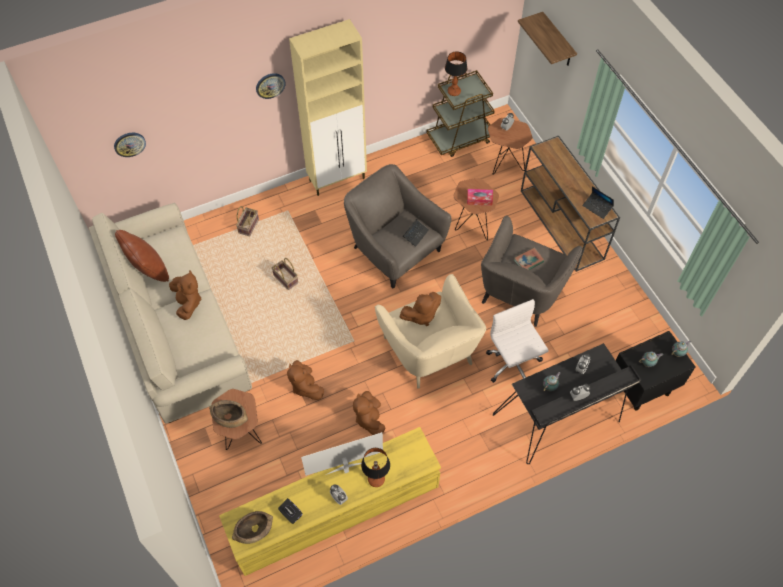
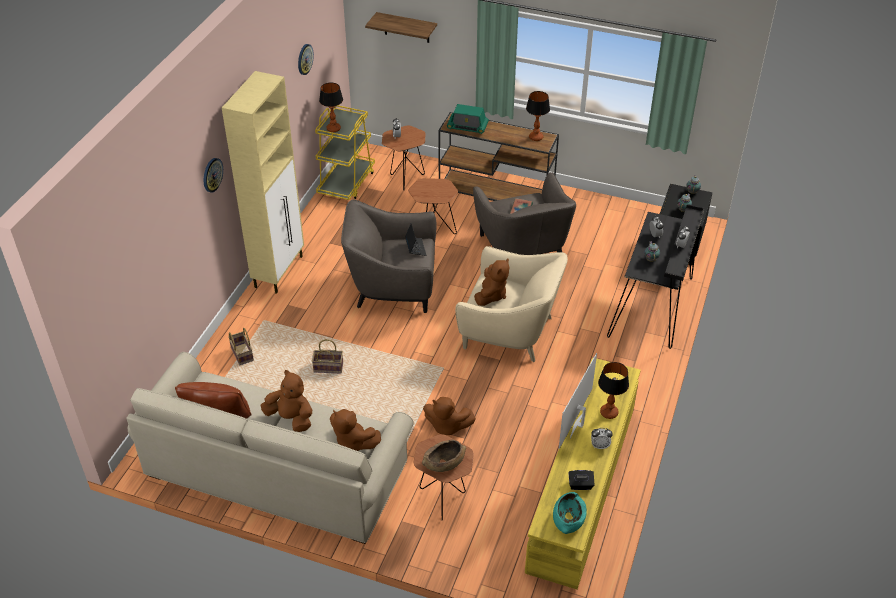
camera: 45 degrees left, 15 degrees down
(129, 144) = (124, 296): wall clock -> wall clock (304, 59)
(254, 530) = (568, 519): brown bowl -> turquoise bowl
(369, 419) = (526, 408): brown plush toy -> brown plush toy (353, 442)
(460, 138) = (346, 183): brown cart -> yellow cart
(479, 199) = (439, 191): tissue box -> none
(513, 365) = (579, 297): white office chair -> none
(555, 159) = (467, 127): none -> radio
(597, 207) = (536, 137): laptop -> table lamp

